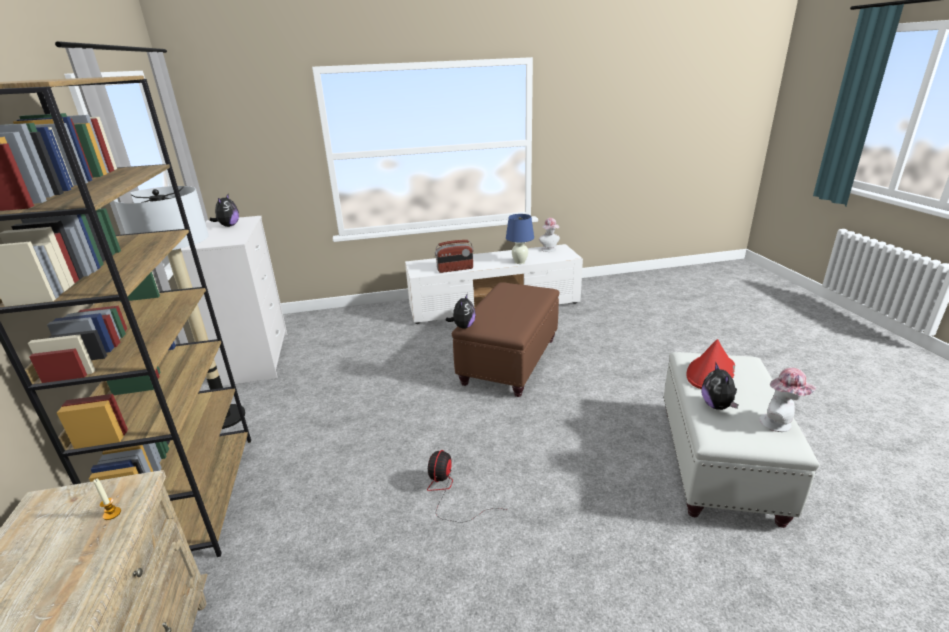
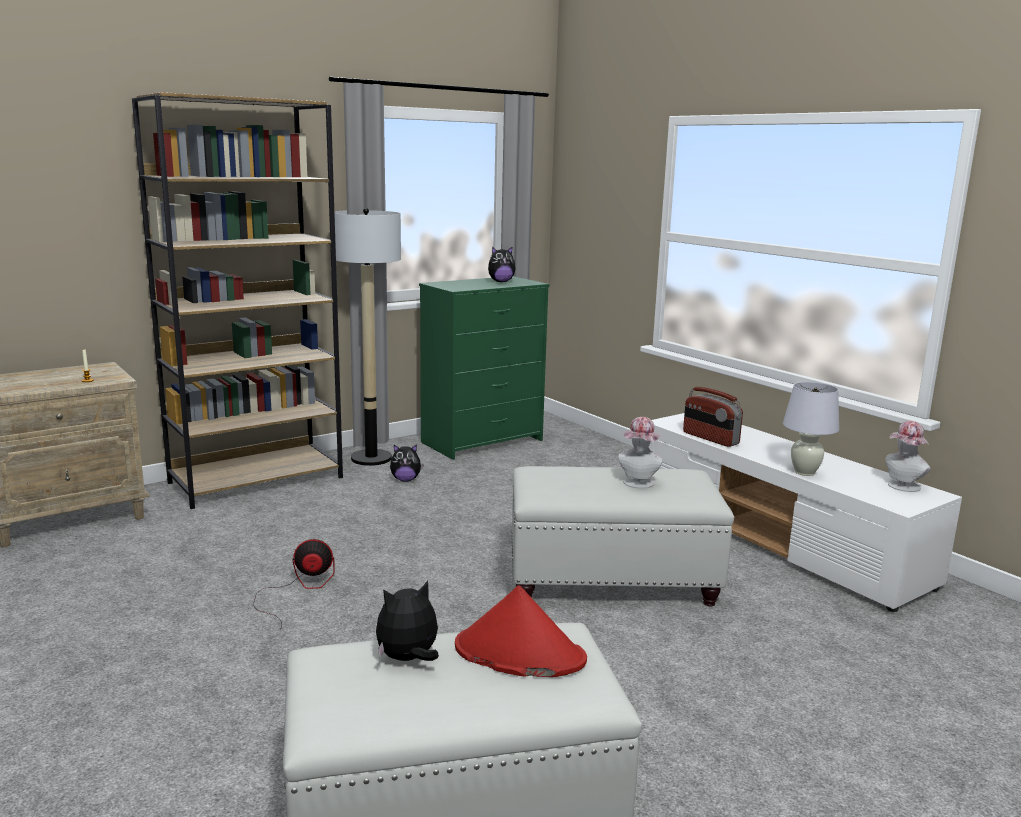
camera: 65 degrees right, 10 degrees down
(257, 357) = (483, 441): white dresser -> green dresser
(463, 326) = (525, 467): plush toy -> plush toy (405, 480)
(509, 361) = (610, 580): brown ottoman -> white ottoman
(520, 262) = (805, 472): blue table lamp -> white table lamp
(779, 424) = (376, 719): hat -> hat (638, 484)

